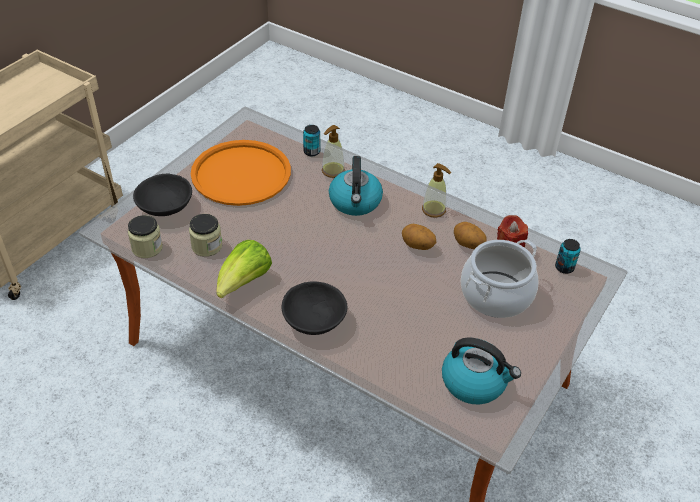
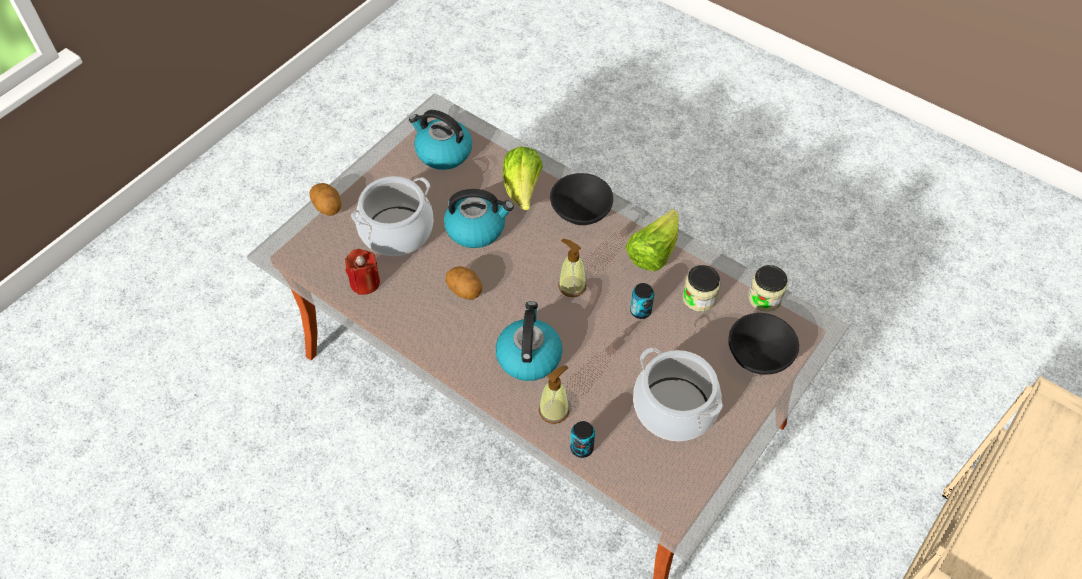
camera: 175 degrees left, 10 degrees up
(241, 174) = (674, 408): orange tray -> cooking pot
(377, 341) = (522, 190): none -> lettuce
(418, 300) = (476, 228): none -> kettle
(434, 210) = (435, 341): soap dispenser -> soap dispenser (571, 286)
(467, 245) = (408, 291): potato -> potato (328, 207)
(564, 267) = (313, 259): can -> can (640, 311)

